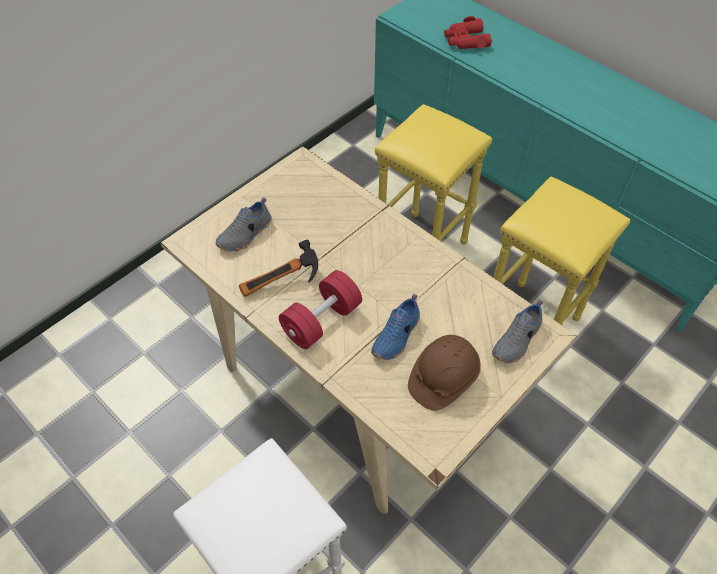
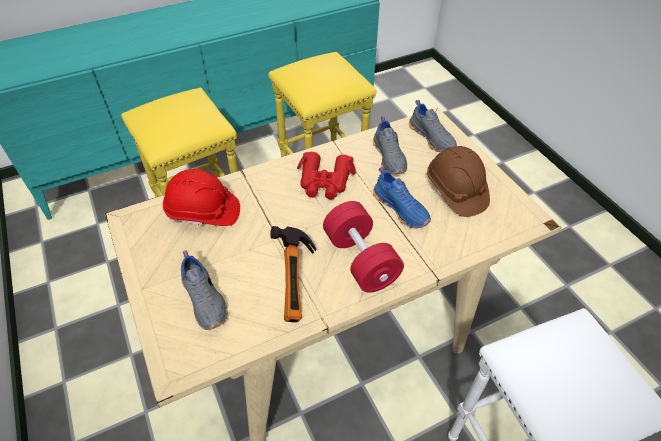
camera: 70 degrees left, 5 degrees down
(328, 200) = (203, 212): none -> red hard hat
(464, 310) = (390, 157): none -> grey shoe
(466, 40) = (76, 55): red binoculars -> red binoculars (325, 181)

